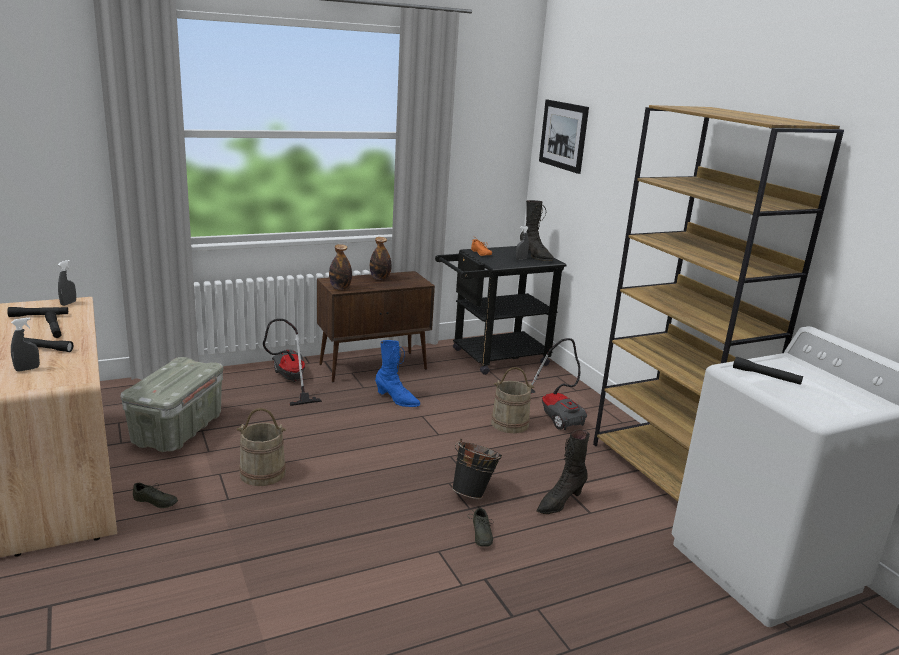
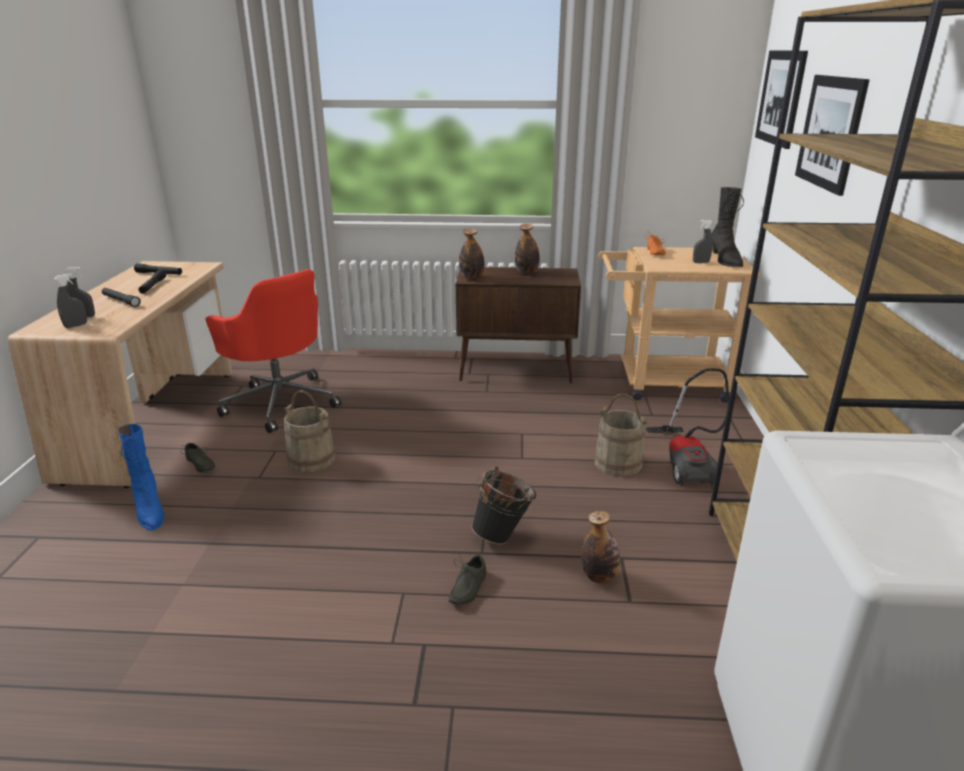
camera: 30 degrees right, 5 degrees up
(68, 303) = (195, 266): grey spray bottle -> grey spray bottle (76, 325)
(178, 430) = (280, 402): grey storage box -> red office chair
(290, 381) = (420, 373): vacuum cleaner -> none
(397, 400) = (510, 411): blue boot -> blue boot (149, 511)
(492, 358) = (662, 383): black cart -> beige cart
(559, 502) = (599, 576): black boot -> bottle
(622, 166) = (830, 132): none -> picture
(766, 376) = (857, 467): black flashlight -> none

